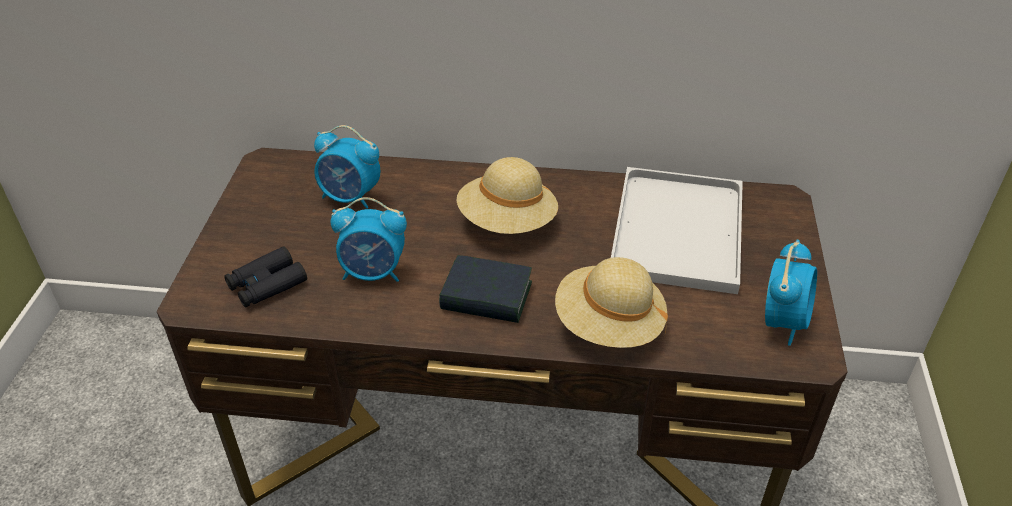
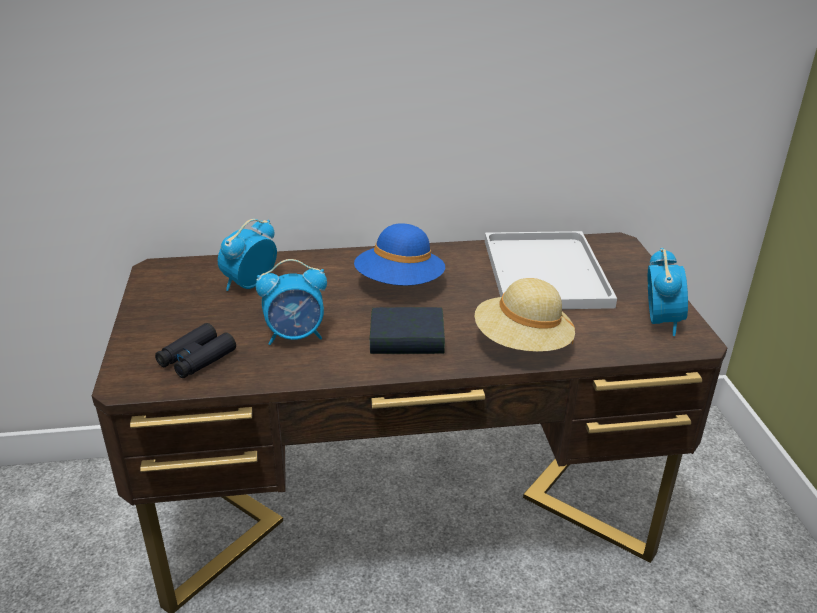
camera: 15 degrees left, 10 degrees down
(350, 197) = (249, 284): alarm clock -> alarm clock turned 120 degrees clockwise
(507, 222) = (399, 284): beige hat -> blue hat

